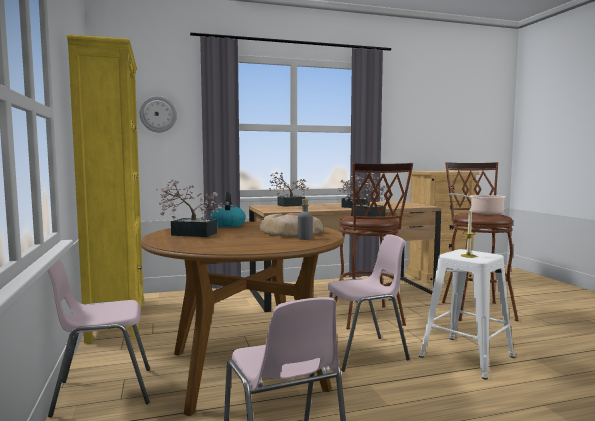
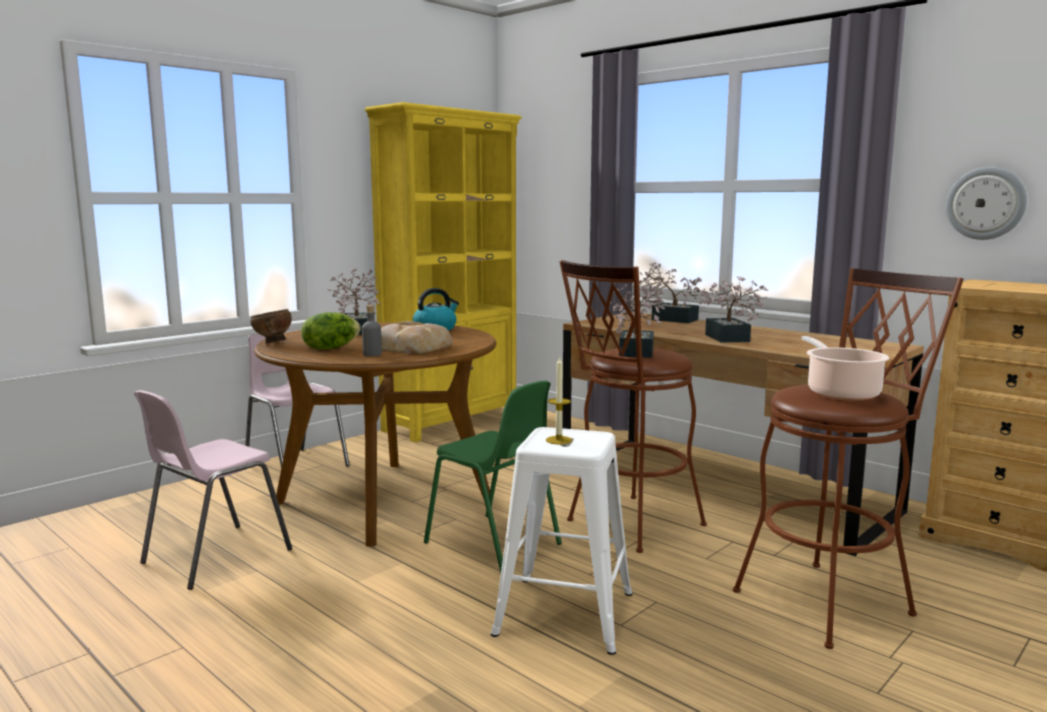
camera: 60 degrees right, 5 degrees up
(158, 114) = (557, 173): wall clock -> wall clock (985, 203)
(202, 250) = (272, 343): none -> brown bowl
(259, 242) = (330, 348): none -> lettuce
(363, 353) = (494, 544): pink chair -> green chair

